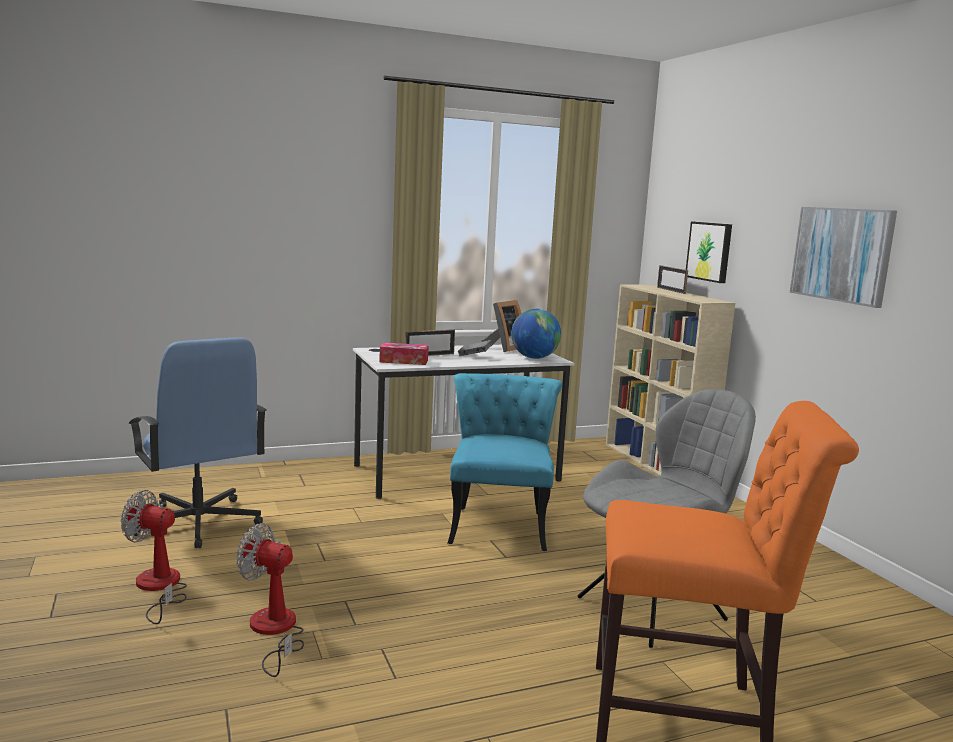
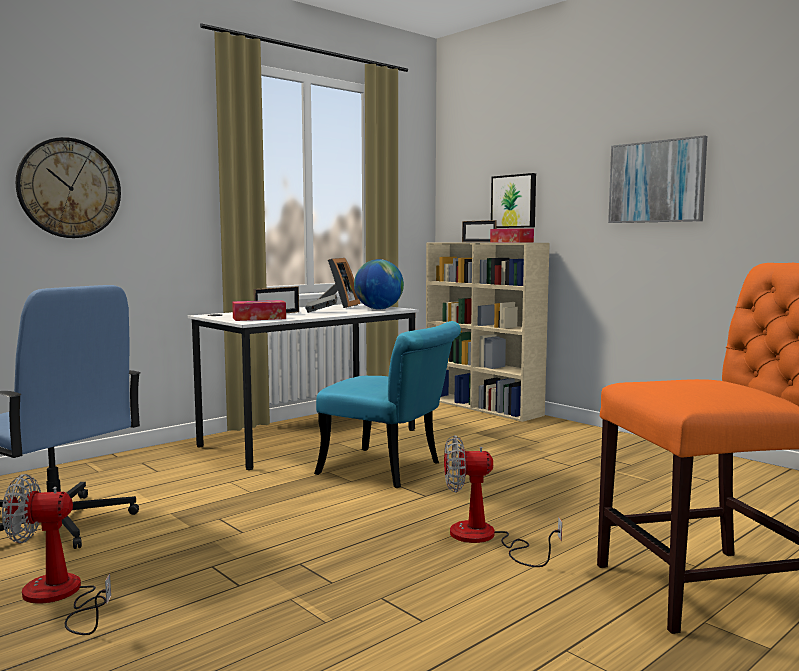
camera: 20 degrees left, 5 degrees down
(258, 231) = (69, 188): none -> wall clock
(274, 632) = (246, 609): fan -> fan (485, 539)
(499, 523) = (391, 470): turquoise chair -> turquoise chair turned 135 degrees clockwise
(655, 607) = (596, 509): grey chair -> none
(696, 297) = (511, 242): none -> tissue box

